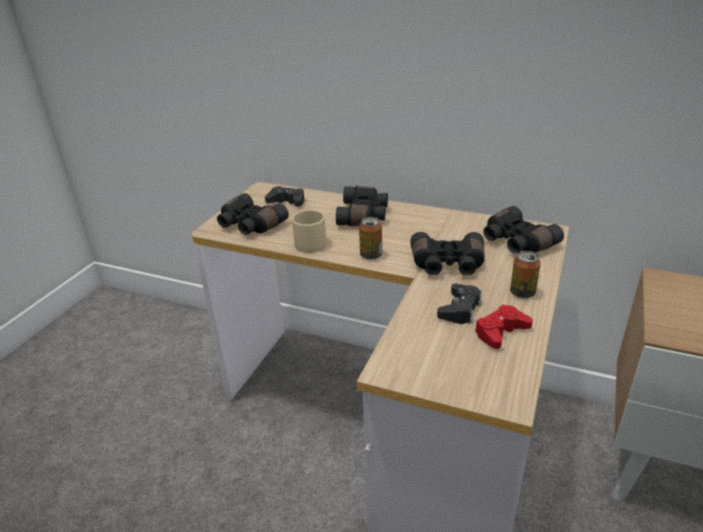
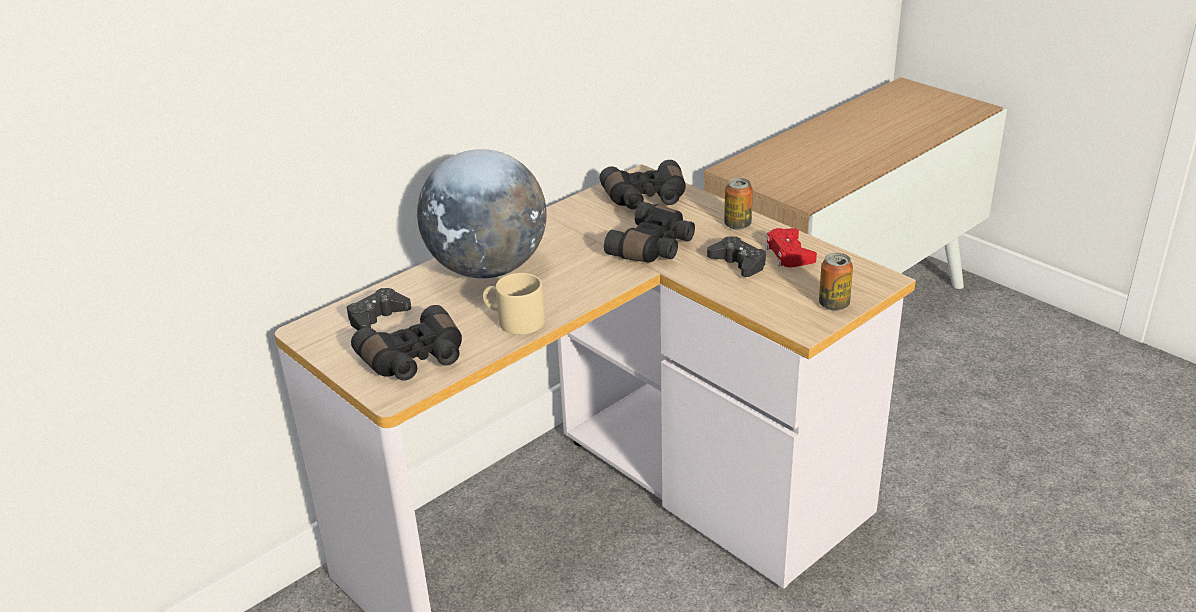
camera: 65 degrees left, 0 degrees up
(364, 215) = (488, 269): black binoculars -> globe
(371, 255) = (589, 287): can -> can (833, 304)

